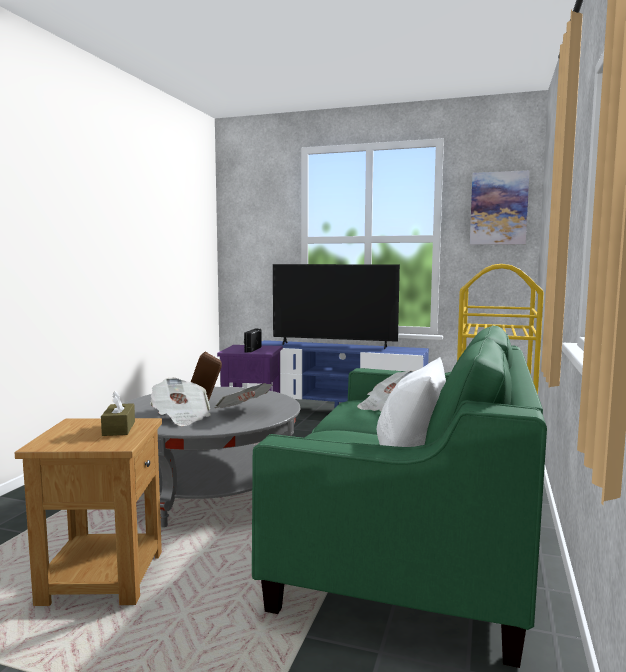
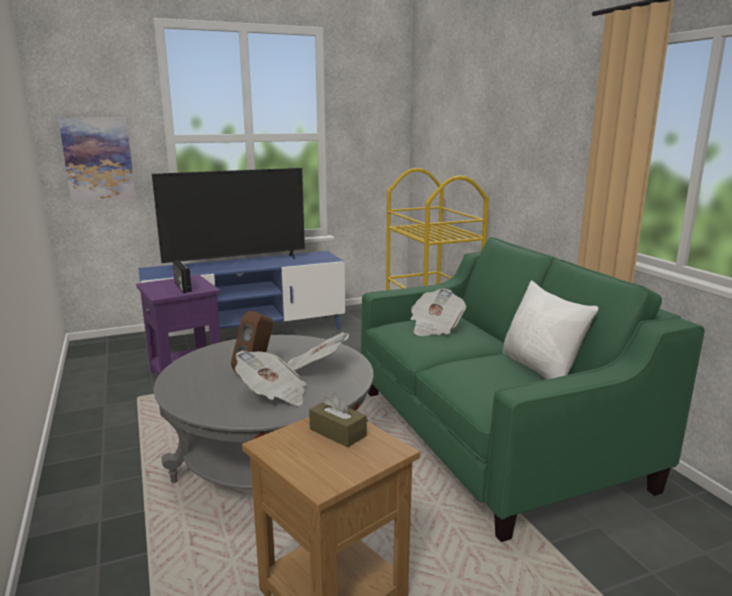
camera: 40 degrees left, 10 degrees up
(498, 208) = (376, 106): picture -> picture (98, 159)

